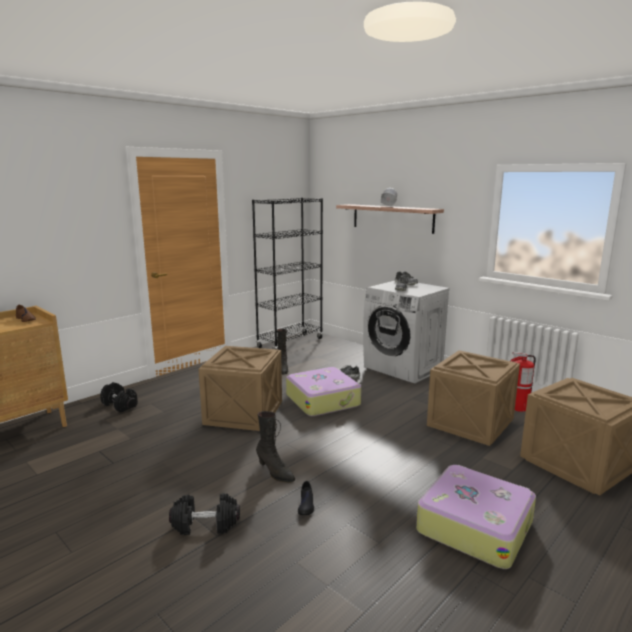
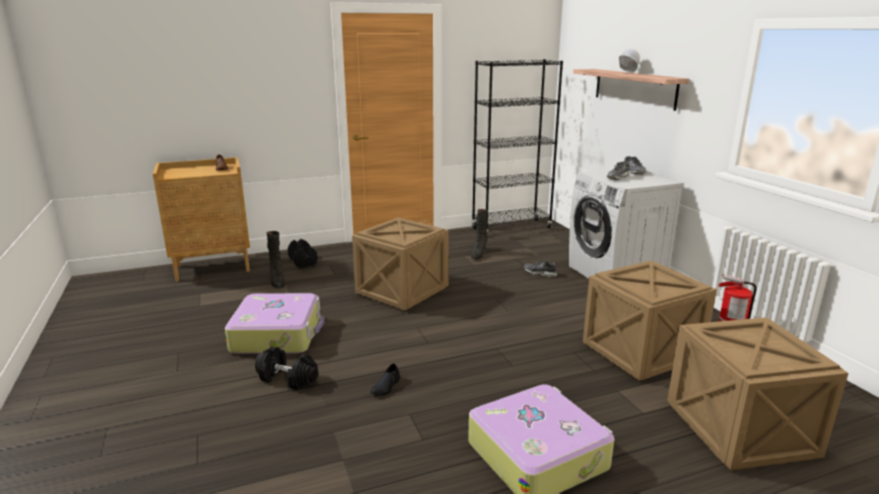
camera: 25 degrees right, 5 degrees up
(275, 472) = (384, 350): black boot -> black boot (277, 281)
(323, 400) = (493, 293): suitcase -> suitcase (278, 334)

